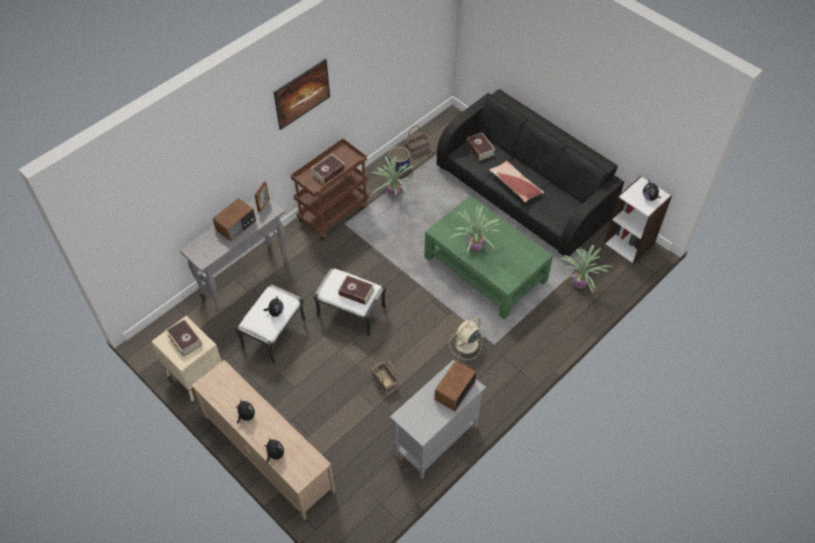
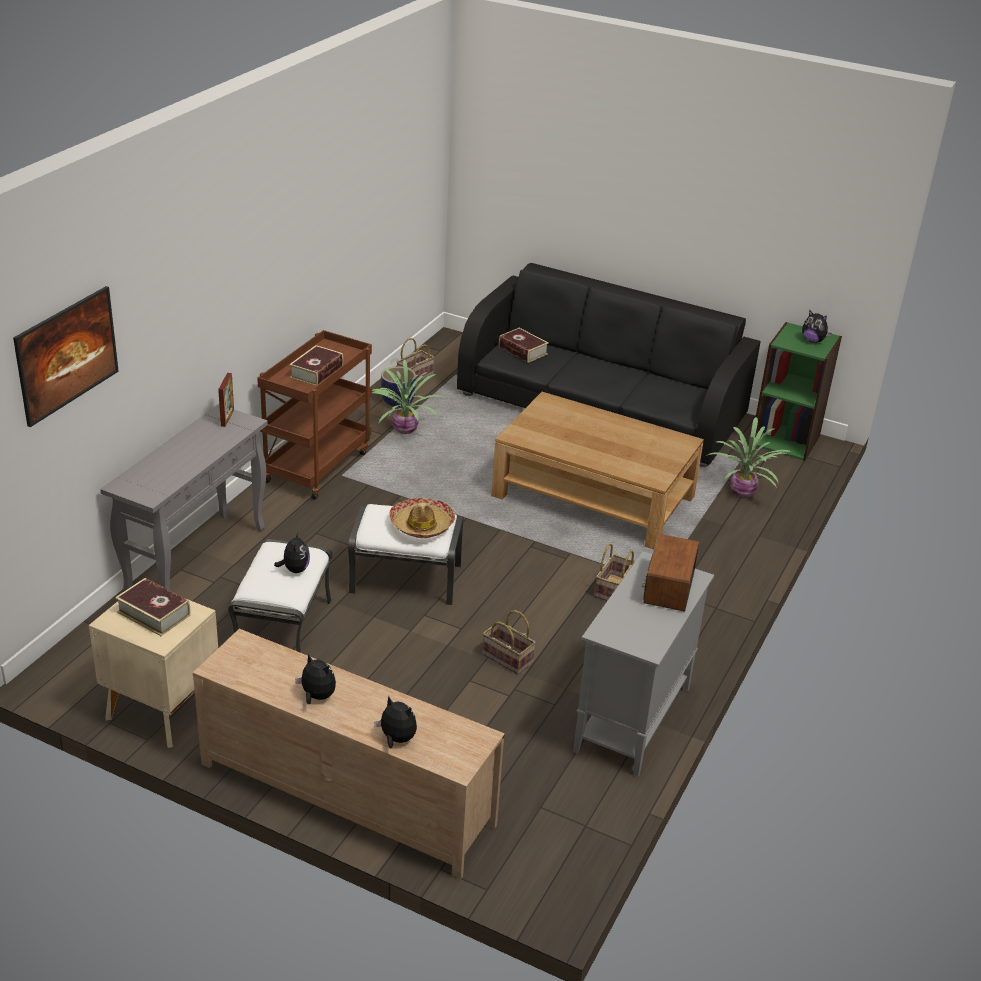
camera: 20 degrees left, 20 degrees down
(236, 226) = (192, 448): radio -> none
(303, 103) = (274, 245): picture -> picture (70, 376)
(356, 292) = (422, 525): book -> hat
(465, 344) = (613, 590): beige fan -> basket
(475, 245) = (582, 444): potted plant -> none
(485, 269) = (594, 497): green coffee table -> brown coffee table
(515, 185) = (596, 381): pillow -> none
(629, 243) = (785, 440): white bookcase -> green bookcase

